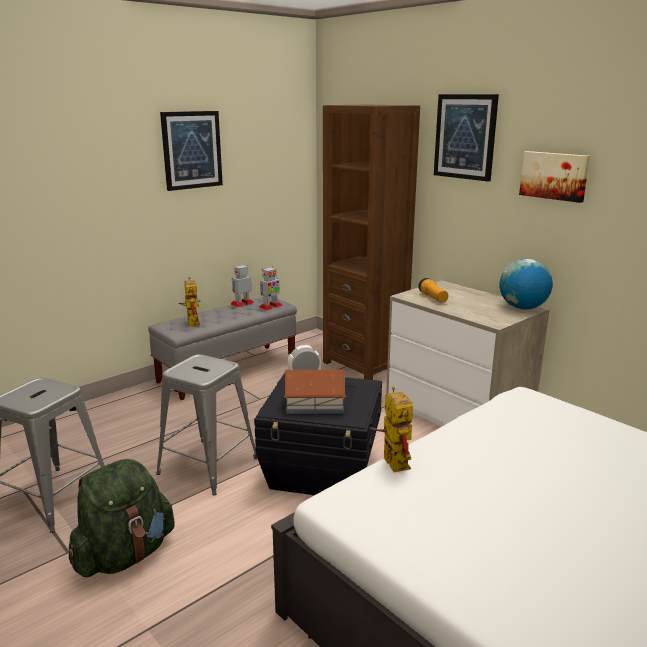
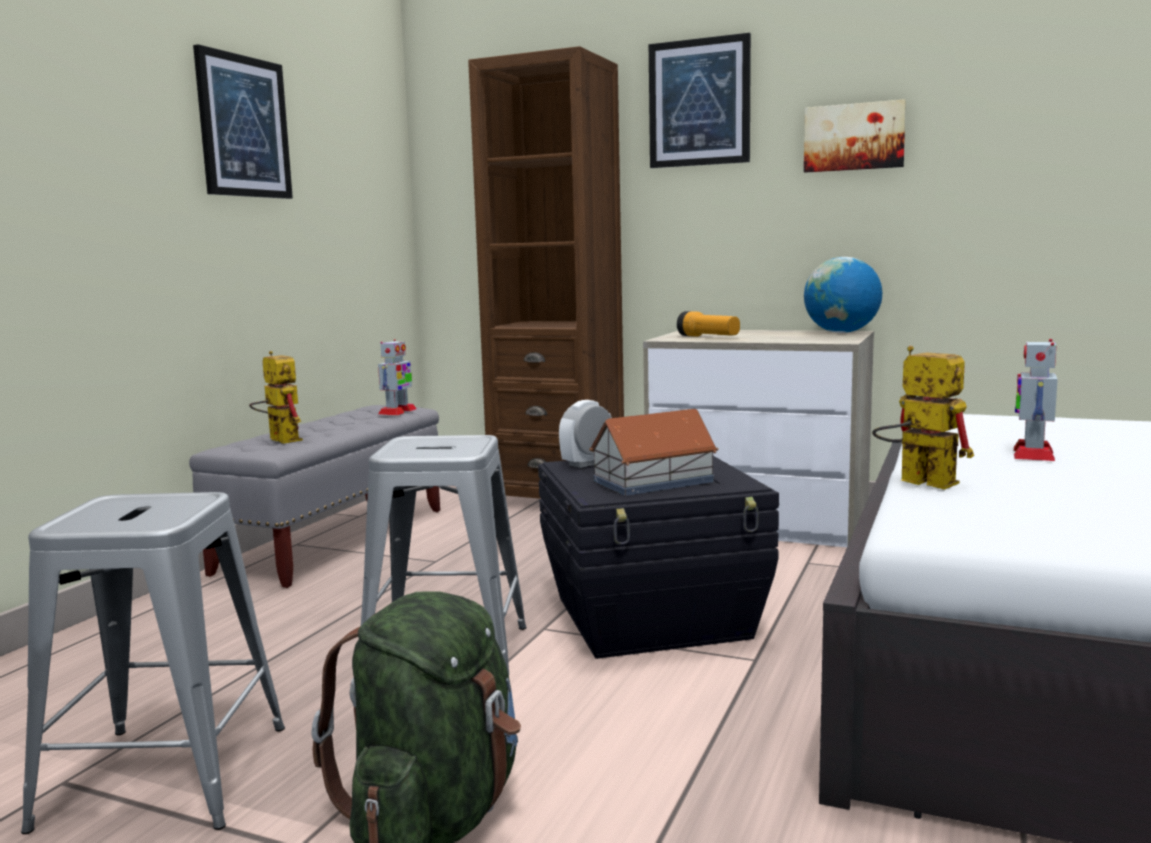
camera: 25 degrees left, 10 degrees down
(242, 303) = (340, 414): toy robot -> toy robot (1033, 453)

